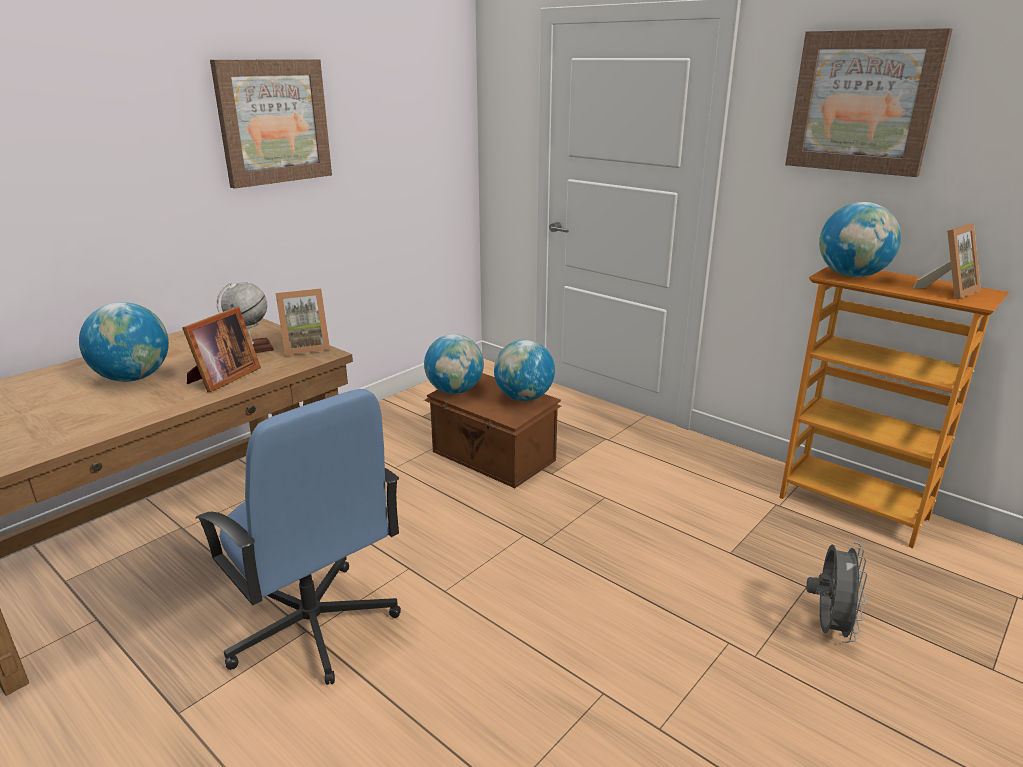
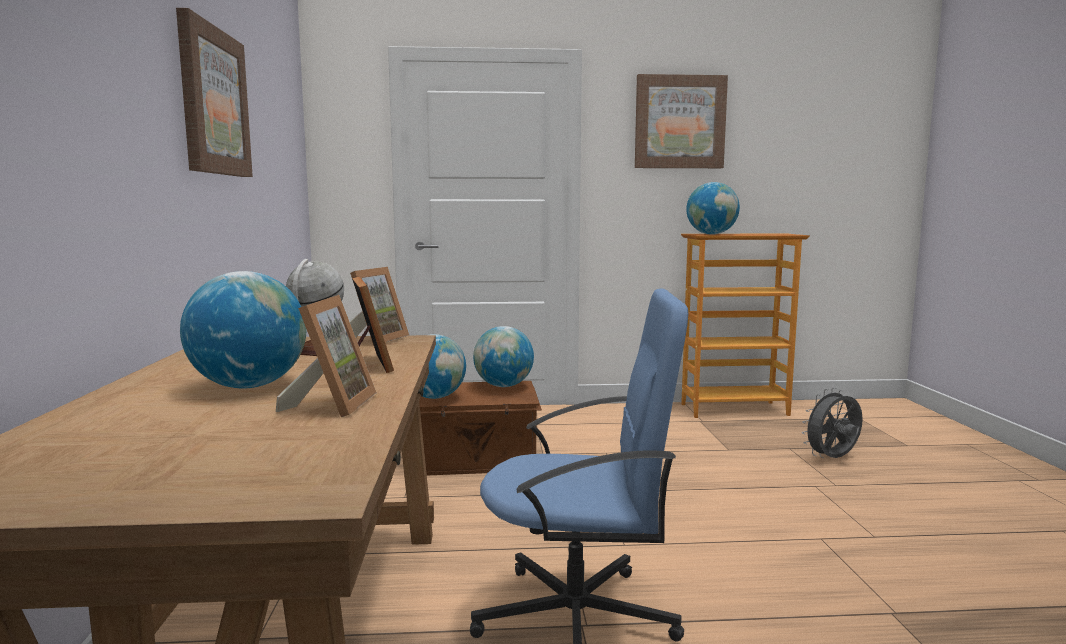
camera: 45 degrees left, 15 degrees down
(828, 627) = (832, 459): grey fan -> grey fan turned 90 degrees counterclockwise
(948, 291) = (768, 234): picture frame -> picture frame (331, 405)

